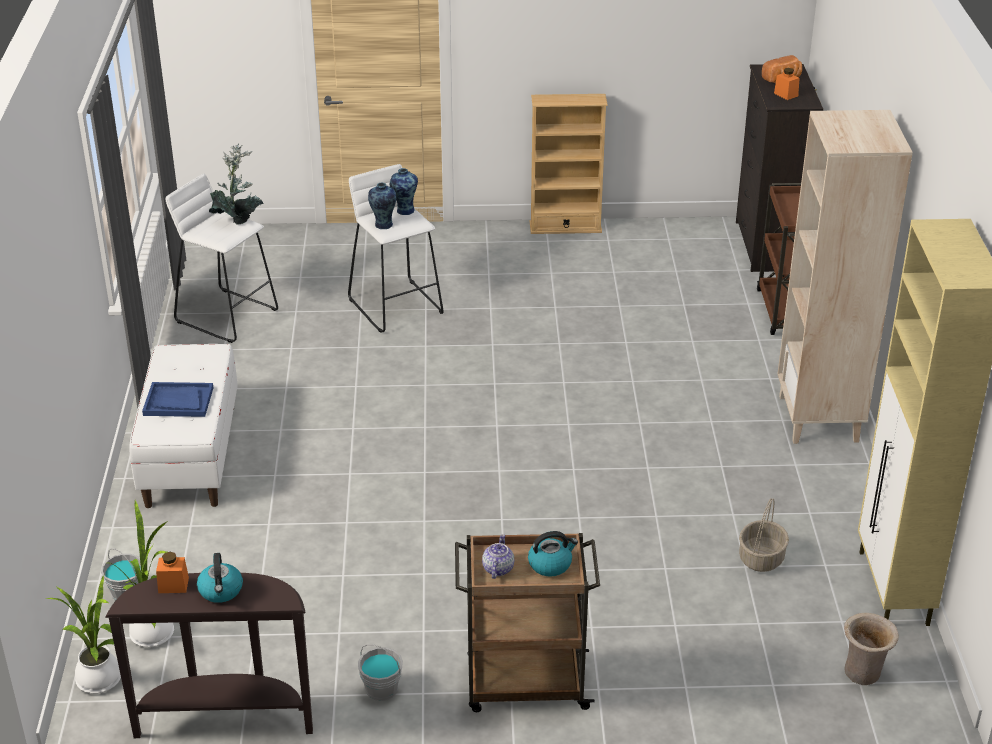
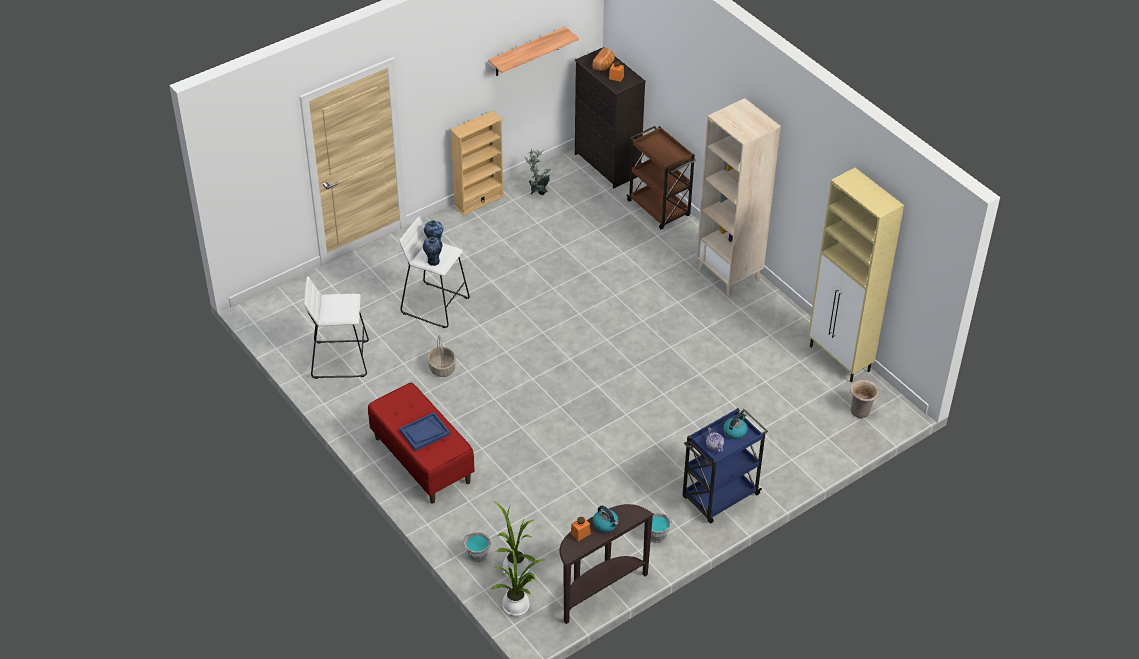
camera: 35 degrees left, 10 degrees up
(190, 455) = (421, 460): white bench -> red bench
(238, 219) = (342, 297): potted plant -> potted plant (538, 192)
(524, 684) = (719, 497): brown cart -> blue cart
(673, 23) = (527, 52): none -> shelf
(761, 558) = (768, 372): basket -> basket (442, 368)

